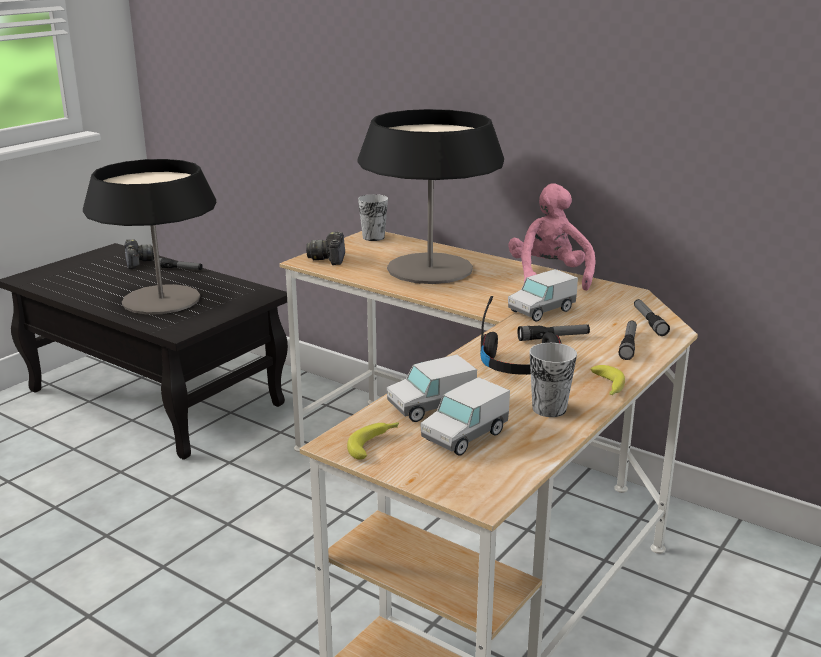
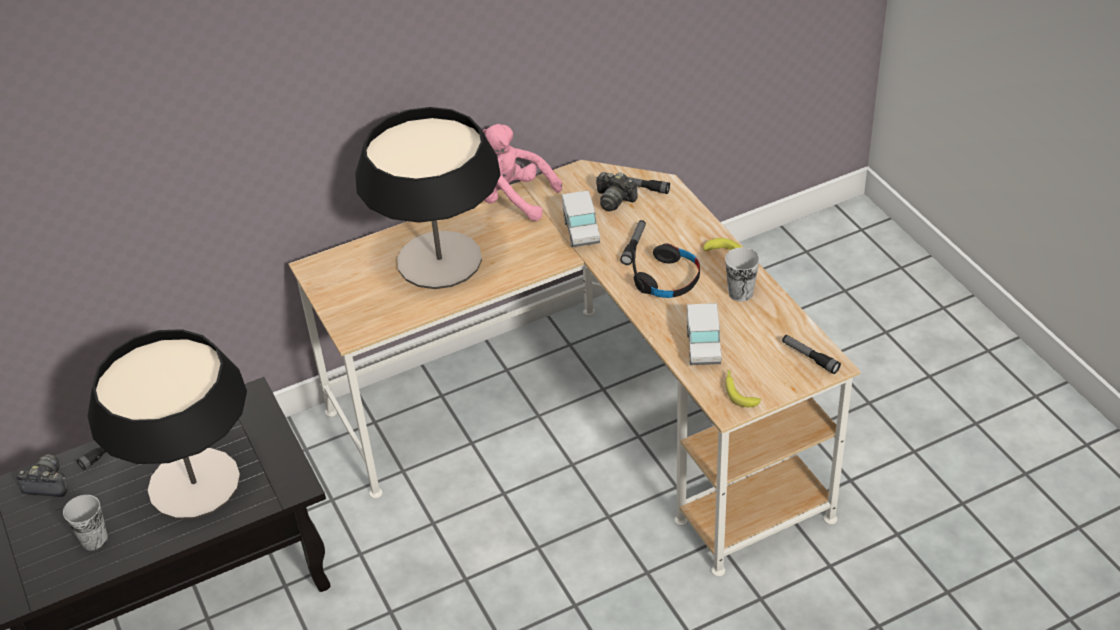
camera: 60 degrees left, 20 degrees up
(329, 259) = (359, 316): camera -> camera (614, 200)
(373, 237) = (323, 269): cup -> cup (94, 539)
(465, 436) = (754, 345): toy truck -> none
(628, 345) = (671, 215): flashlight -> flashlight (809, 357)

